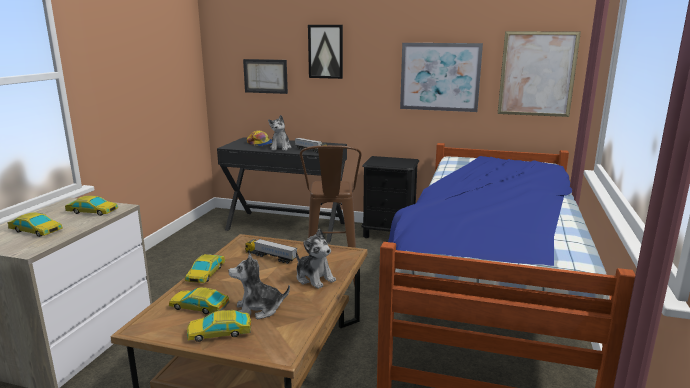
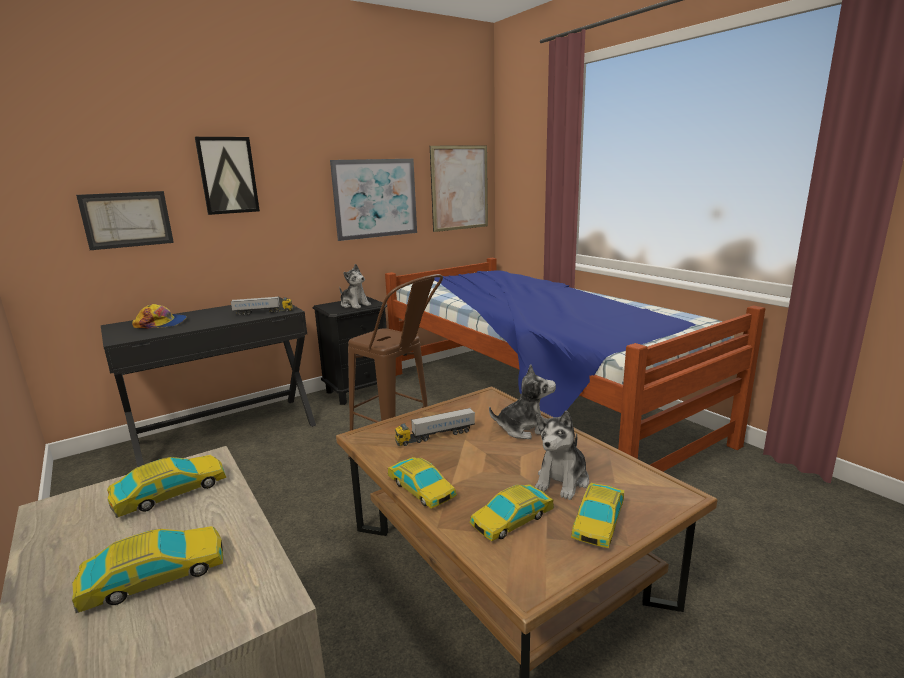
camera: 50 degrees left, 0 degrees up
(280, 148) = (211, 320): plush toy -> plush toy (354, 305)

